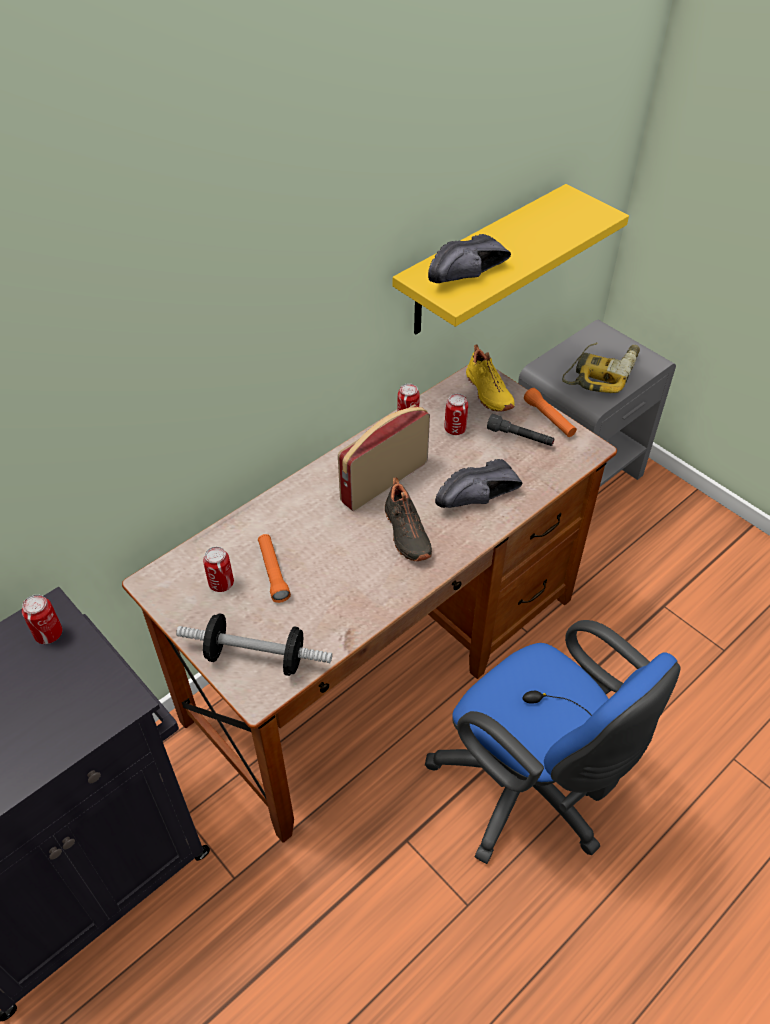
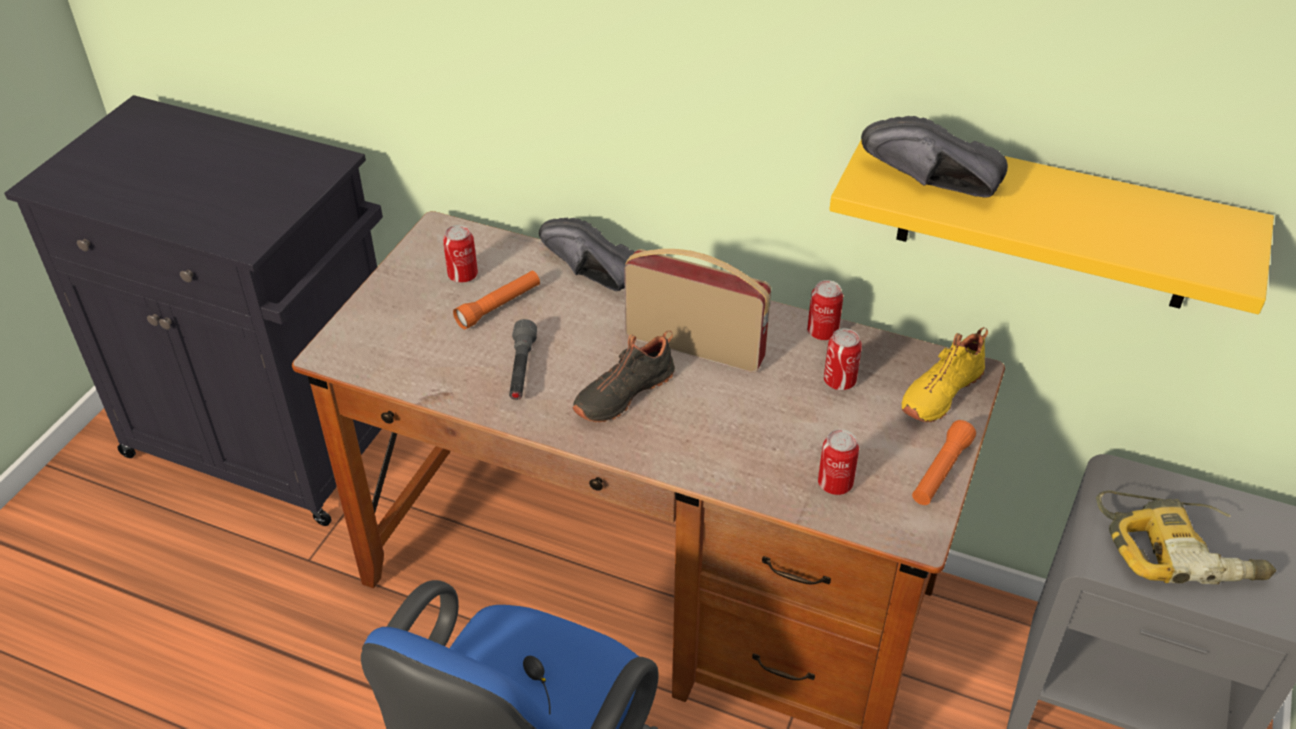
camera: 65 degrees right, 5 degrees down
(48, 634) = (305, 170): can -> can (835, 483)
(256, 657) = (377, 335): dumbbell -> none
(480, 500) = (725, 444): black shoe -> black shoe (587, 274)
(520, 437) = (876, 451): grey flashlight -> grey flashlight (521, 369)

